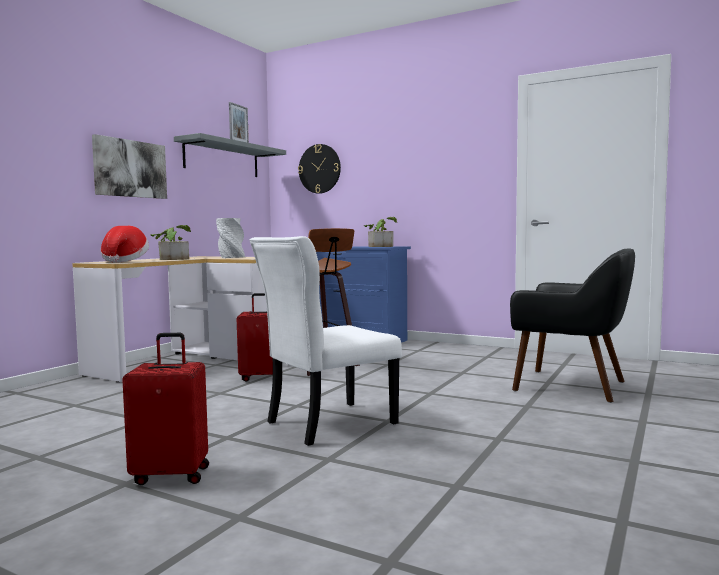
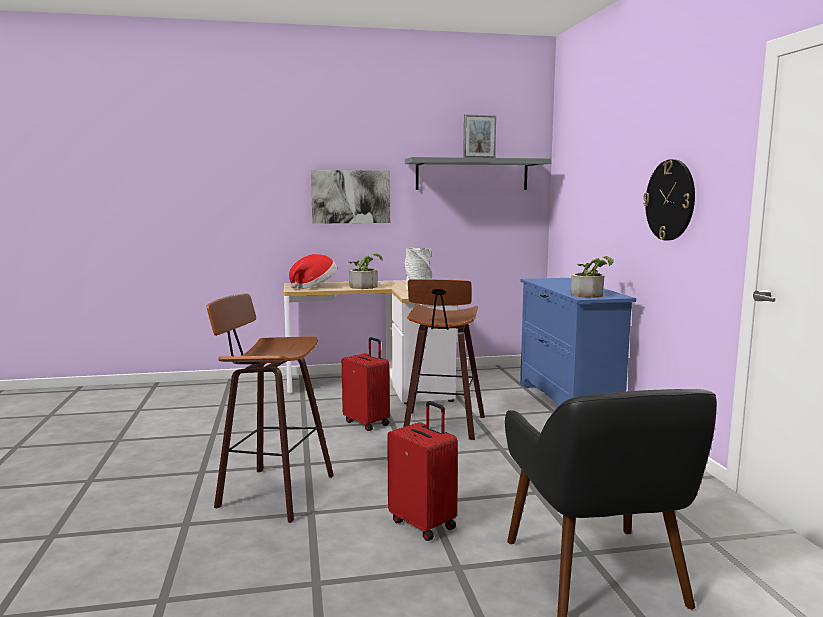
camera: 50 degrees right, 5 degrees up
(171, 475) = (113, 486): red suitcase -> red suitcase (424, 524)
(319, 169) = (580, 181): wall clock -> wall clock (670, 200)
(326, 424) = (271, 492): white chair -> stool

